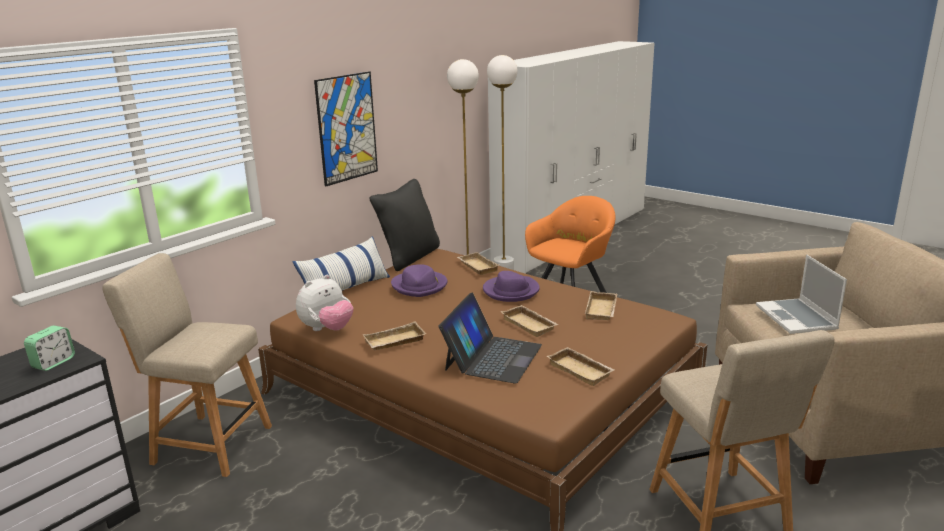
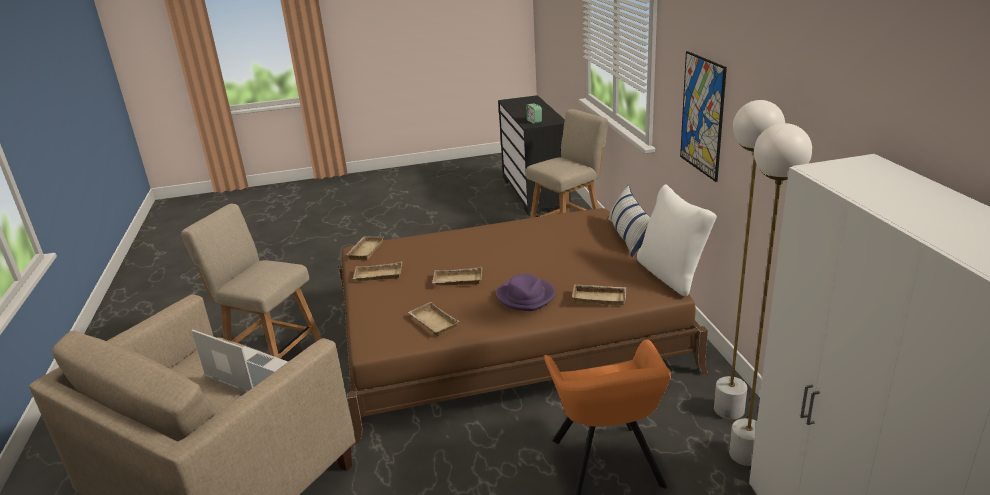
camera: 130 degrees right, 5 degrees up
(327, 329) = (561, 218): plush toy -> none
(394, 342) = (508, 231): beige tray -> beige tray (365, 250)
(409, 257) = (671, 275): black pillow -> white pillow
(420, 286) = (588, 260): purple hat -> none
(492, 357) = (438, 253): laptop -> none

